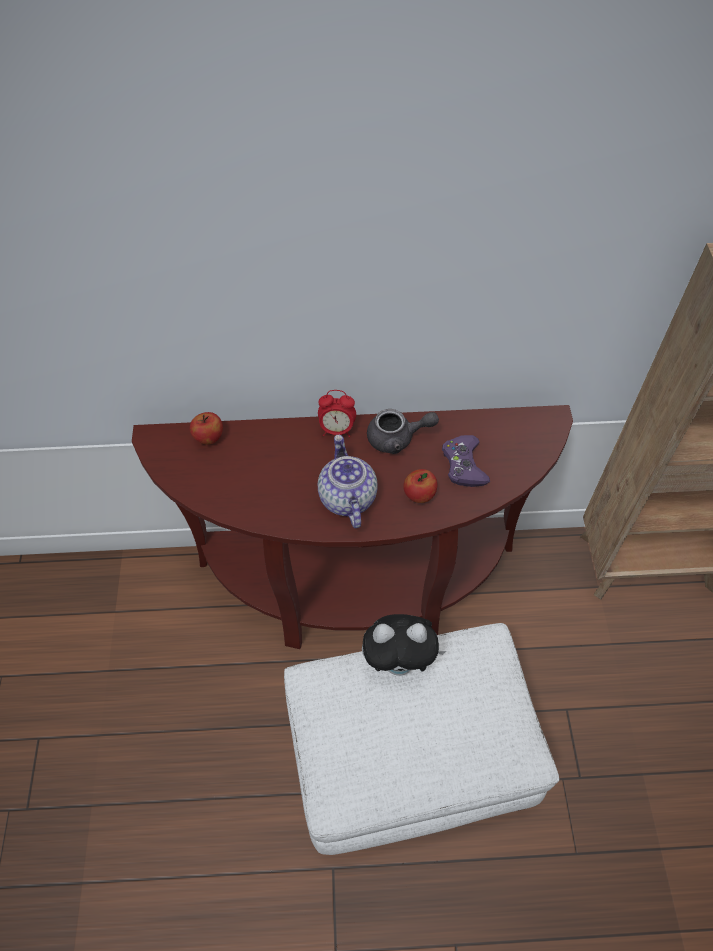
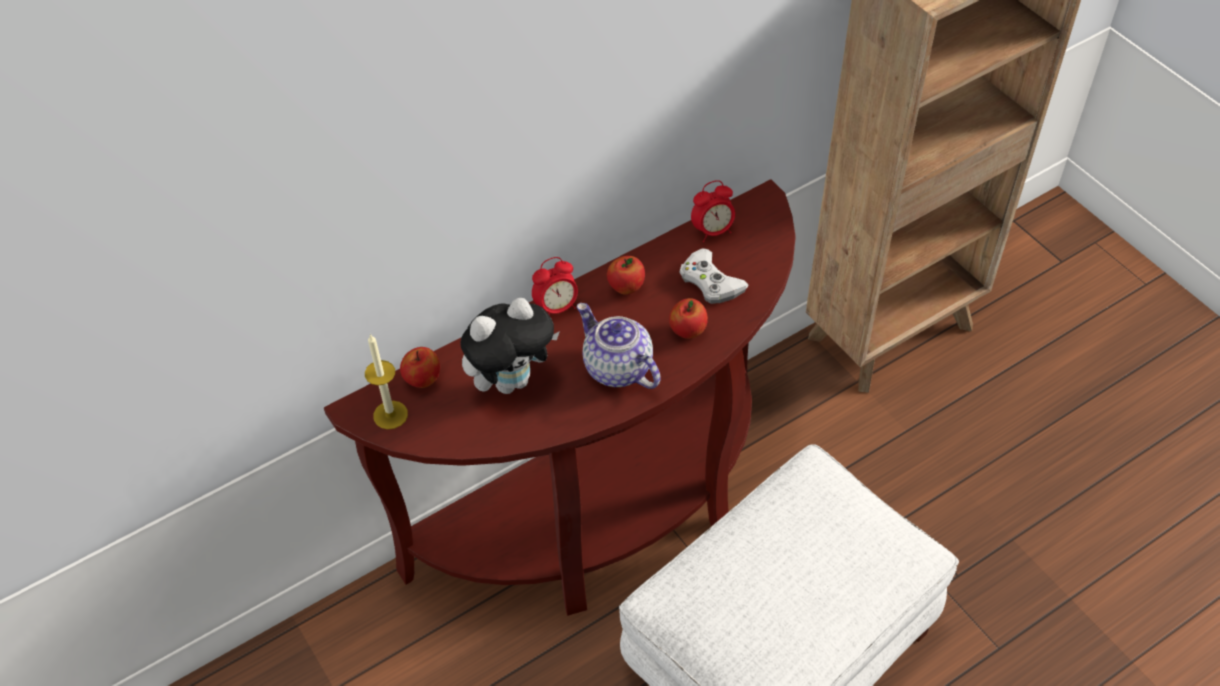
camera: 30 degrees left, 5 degrees down
(170, 452) = (390, 415): none -> candle
(397, 438) = (626, 287): grey teapot -> apple
(400, 661) = (738, 531): plush toy -> plush toy (511, 380)
(464, 465) = (710, 282): purple game controller -> white game controller
(493, 425) = (712, 231): none -> alarm clock

